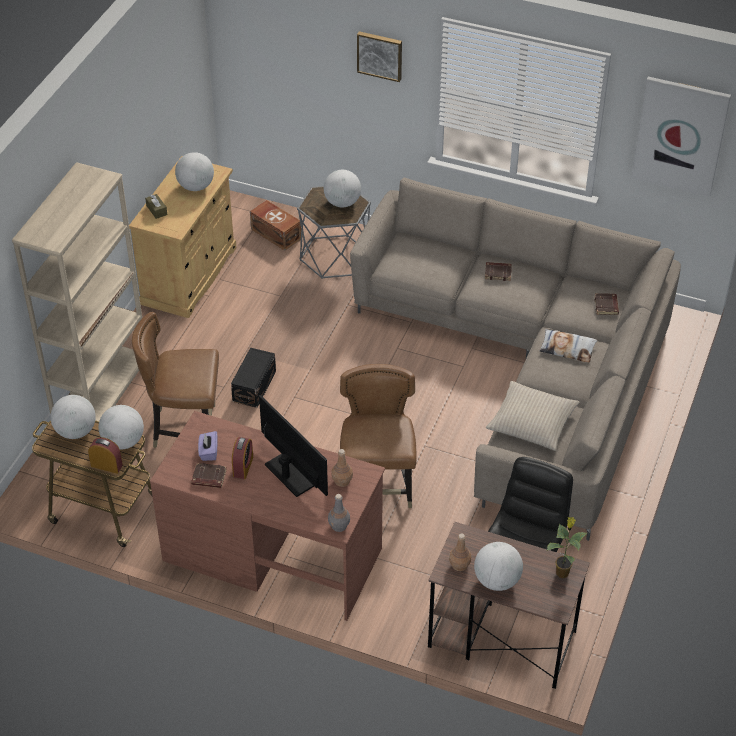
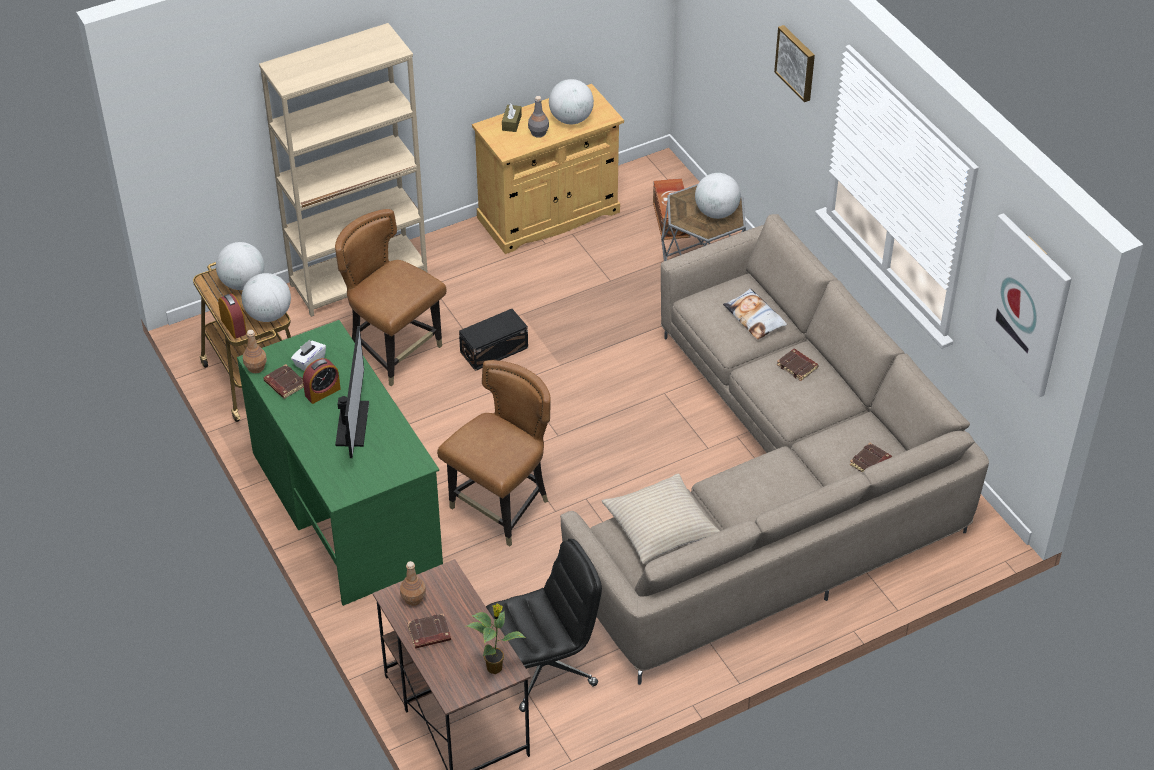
camera: 40 degrees right, 0 degrees up
(208, 452) = (309, 362): purple tissue box -> white tissue box
(272, 553) = (346, 506): brown desk -> green desk
(339, 526) = (341, 493): grey bottle -> grey bottle (538, 133)
(341, 481) = (388, 457): brown bottle -> brown bottle (255, 367)
(497, 580) = (429, 634): globe -> brown book
(567, 348) = (780, 480): pillow -> pillow (754, 318)

